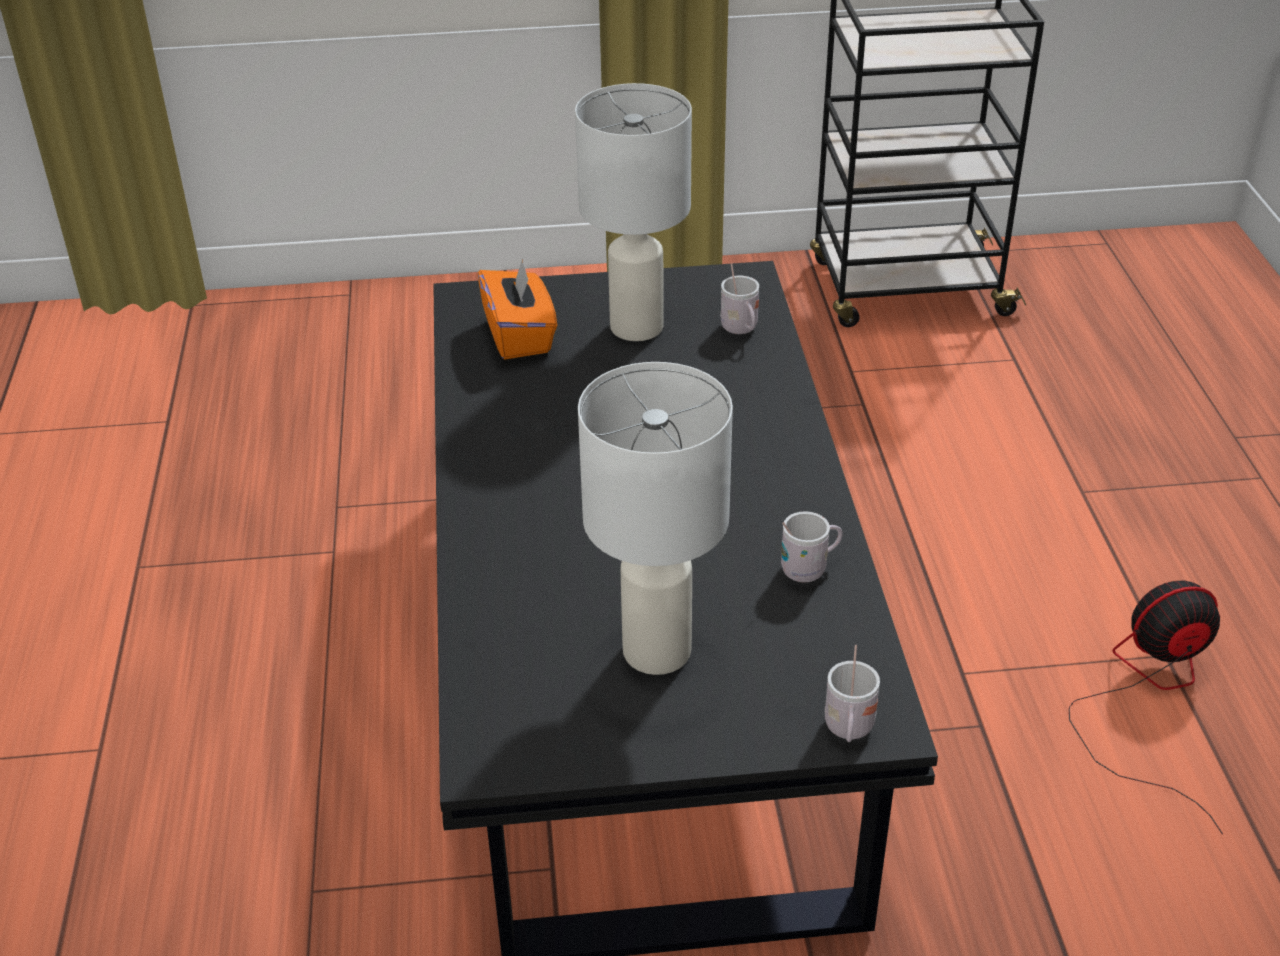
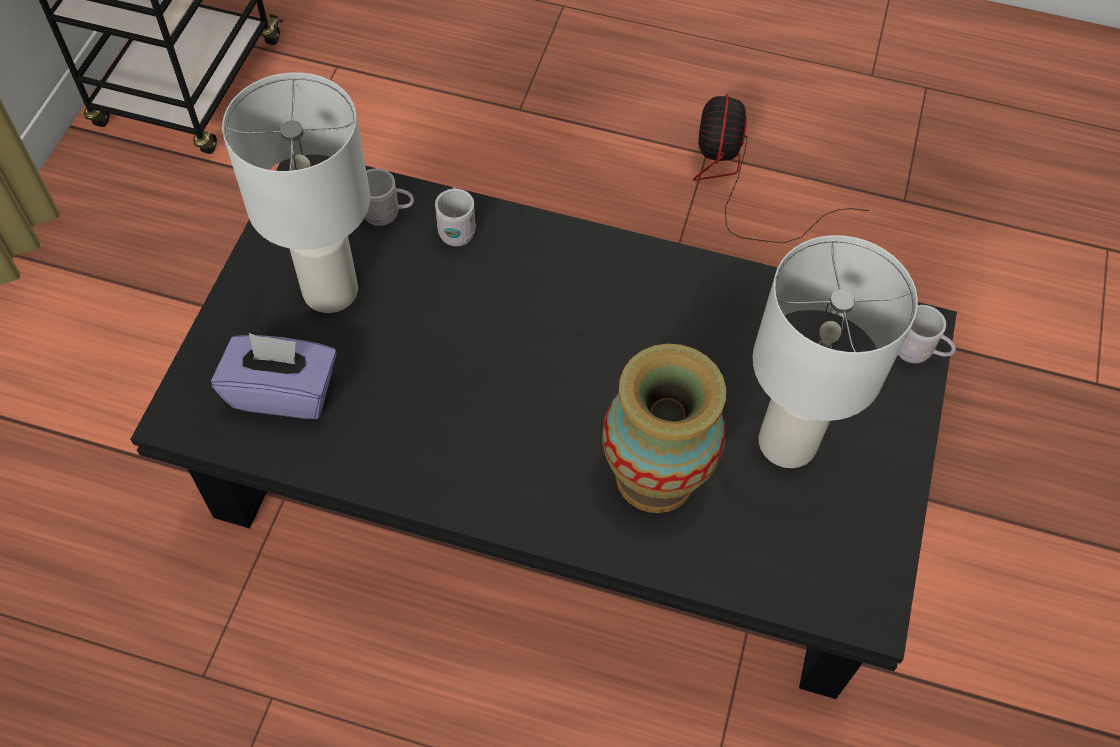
camera: 70 degrees left, 20 degrees up
(519, 336) = (283, 391): orange tissue box -> purple tissue box
(560, 567) = (655, 476): none -> vase
(809, 569) = (734, 302): white mug -> white mug (456, 229)

